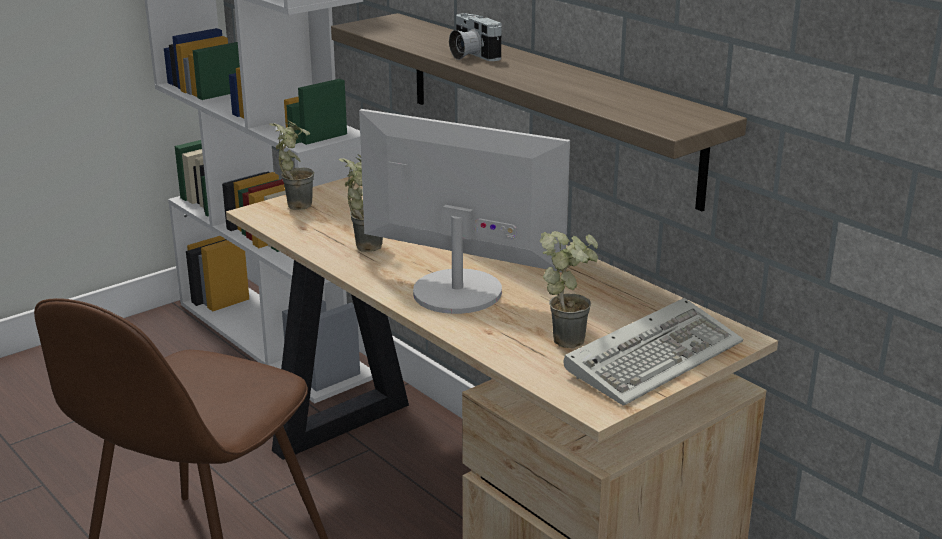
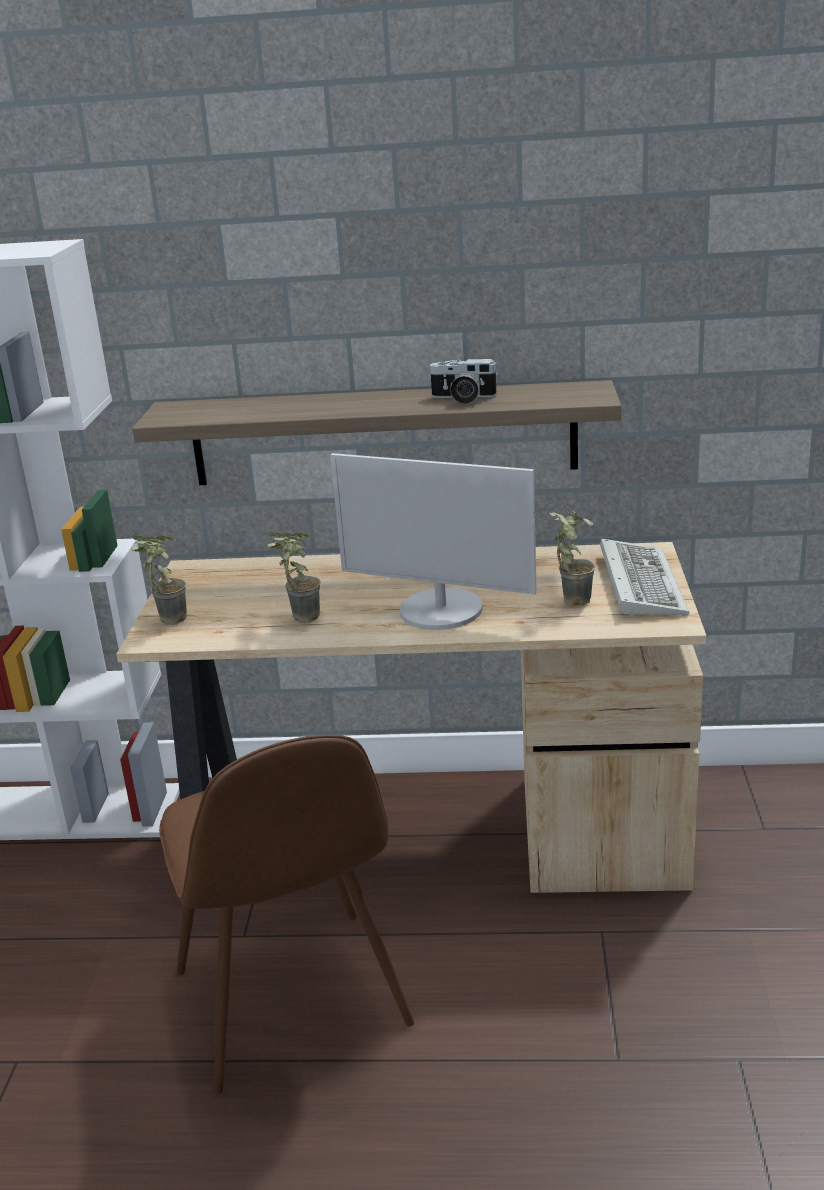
camera: 45 degrees left, 0 degrees up
(457, 292) = (441, 611): monitor -> monitor turned 135 degrees counterclockwise
(470, 55) = (324, 407): camera -> camera (462, 398)

